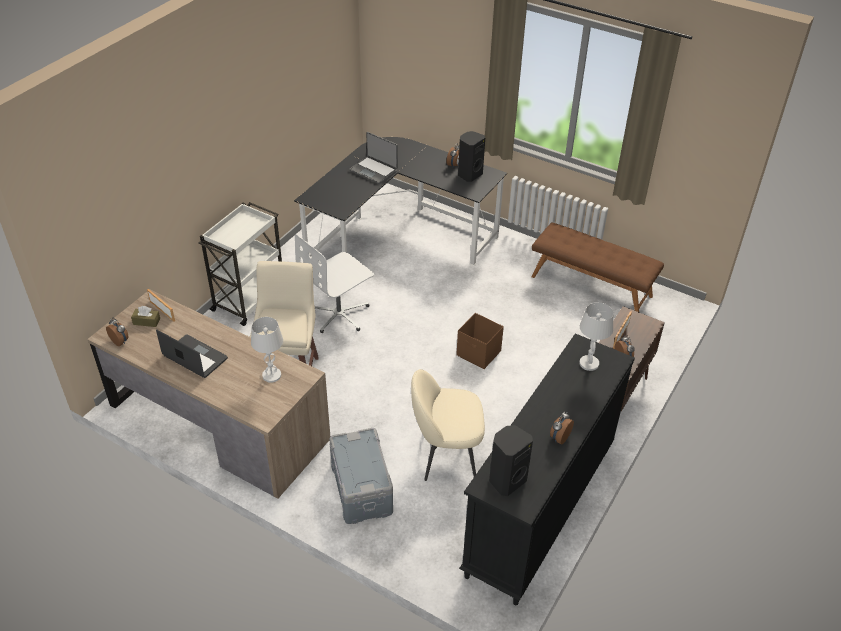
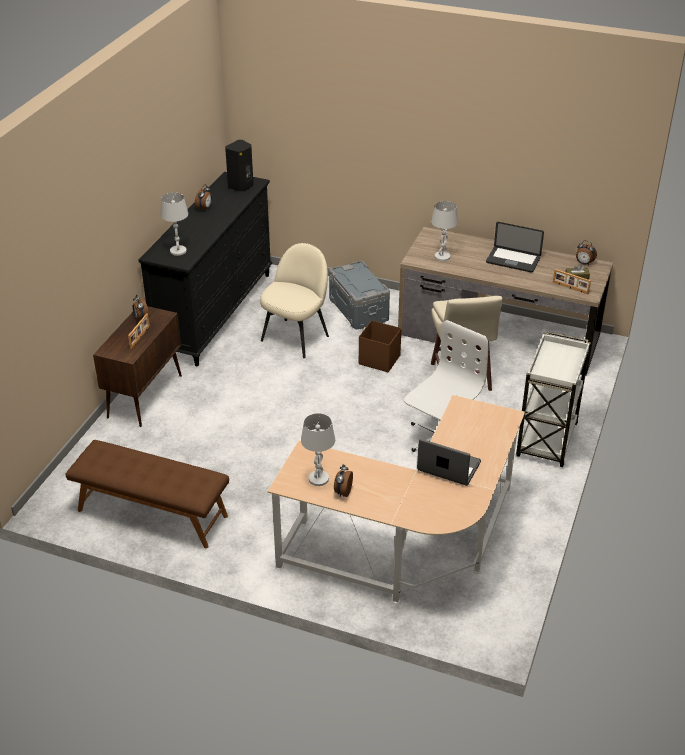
camera: 170 degrees right, 5 degrees down
(398, 238) = (411, 546): black desk -> beige desk
(446, 455) = (296, 337): beige chair -> beige chair turned 45 degrees counterclockwise
(469, 175) = (318, 479): black speaker -> white table lamp
(479, 354) = (280, 419): brown storage box -> brown storage box (379, 359)

